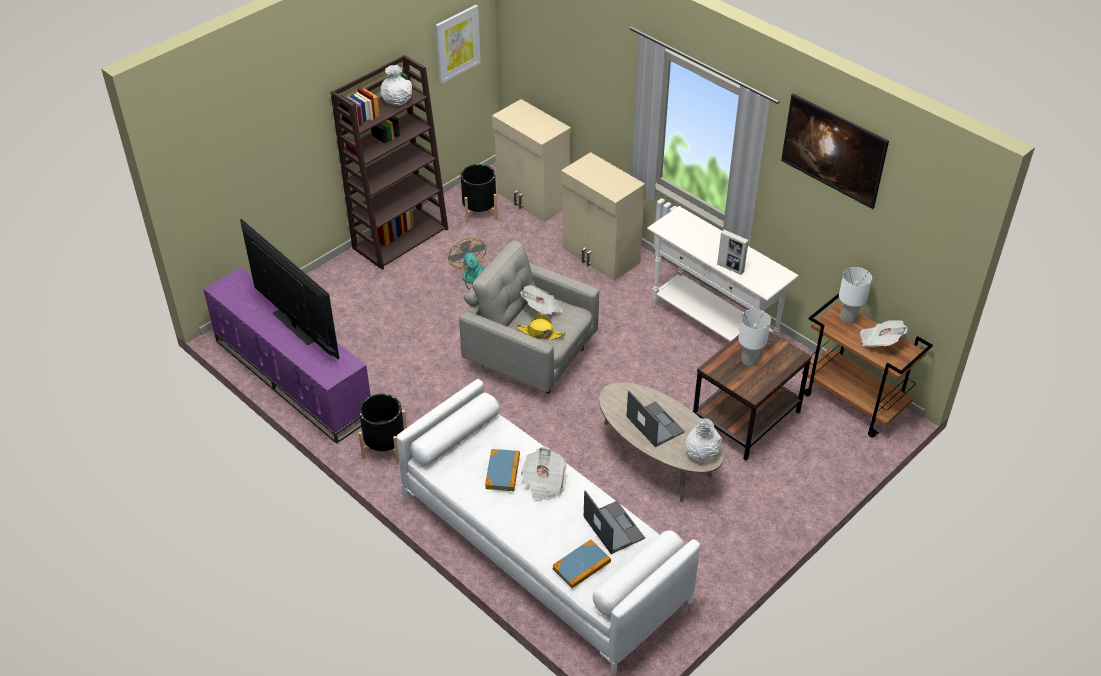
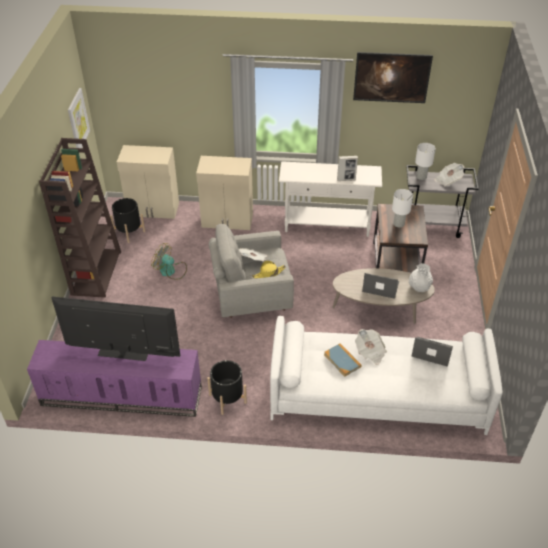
camera: 40 degrees left, 0 degrees up
(398, 101) = (75, 172): white vase -> none
(581, 565) = (441, 382): book -> none
(854, 402) = (432, 225): brown cart -> grey cart

